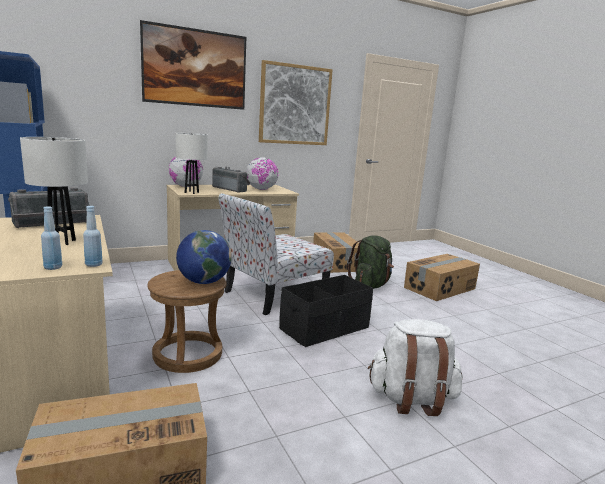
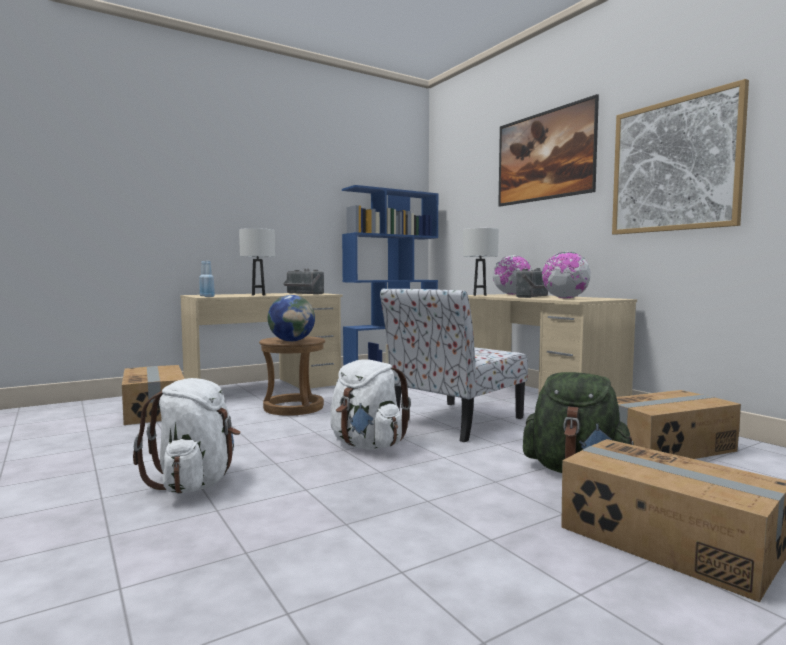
camera: 85 degrees right, 10 degrees down
(273, 295) = (454, 421): chair -> chair turned 90 degrees counterclockwise
(325, 328) = (367, 445): black storage box -> white backpack

